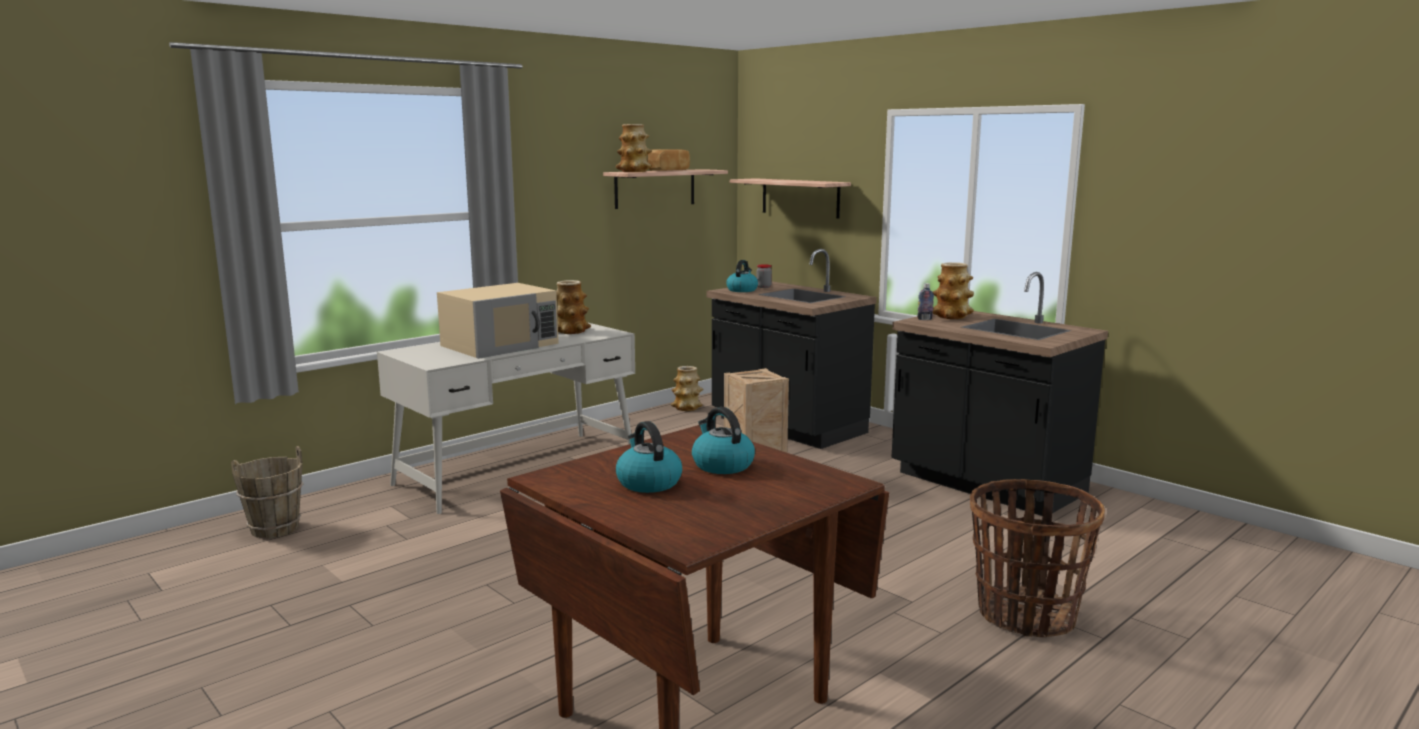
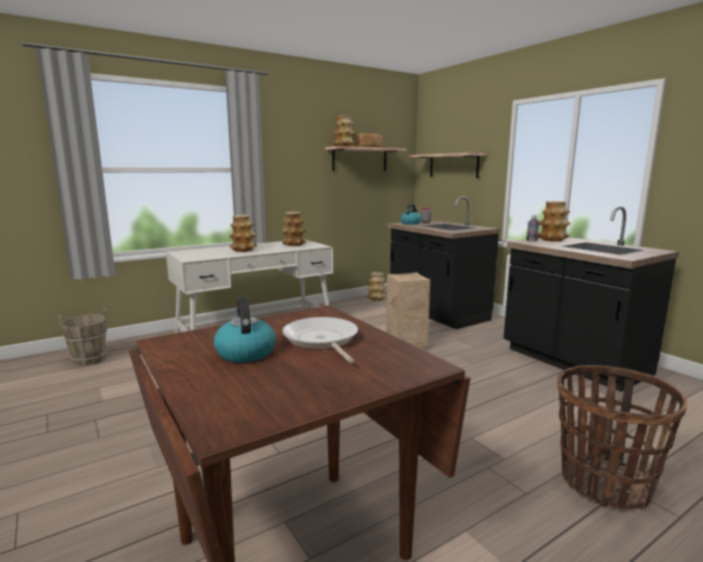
camera: 10 degrees right, 0 degrees up
(501, 344) = (244, 250): beige microwave -> vase
(722, 465) = (322, 340): kettle -> frying pan

